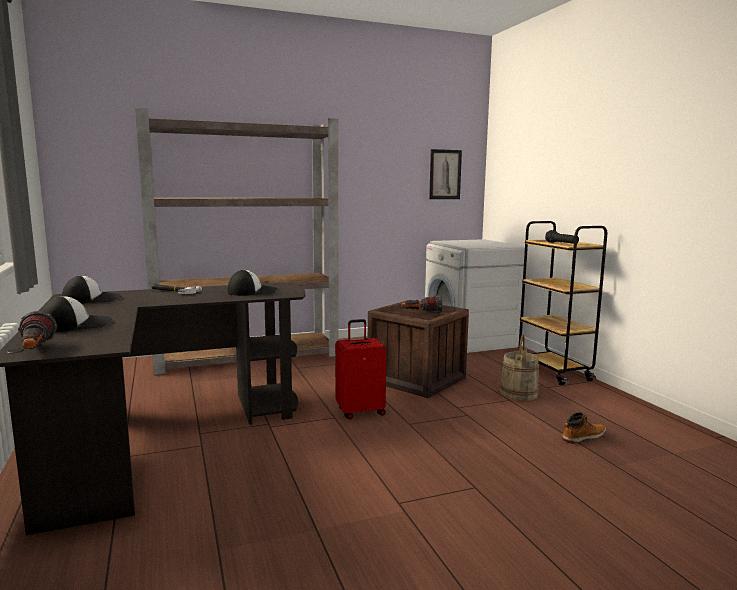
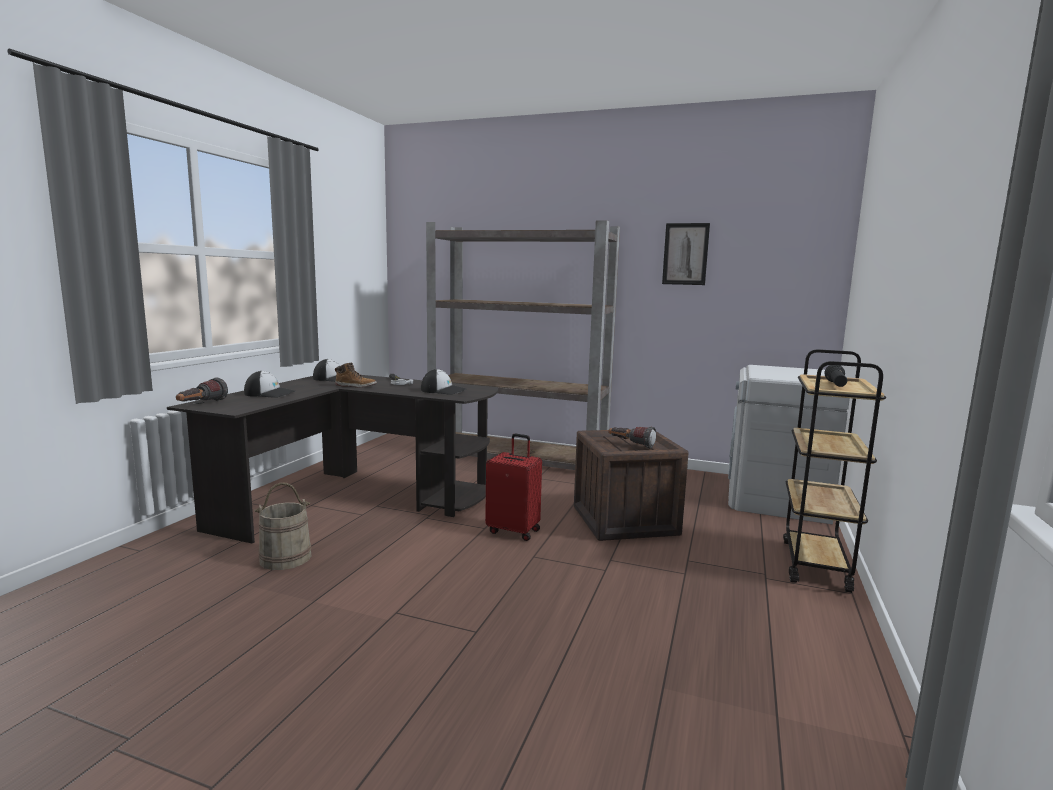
camera: 40 degrees right, 0 degrees up
(445, 174) = (782, 281): picture -> picture (685, 254)
(518, 393) = (711, 571): beige bucket -> beige bucket (285, 558)
(583, 437) = (689, 643): boot -> boot (356, 386)

